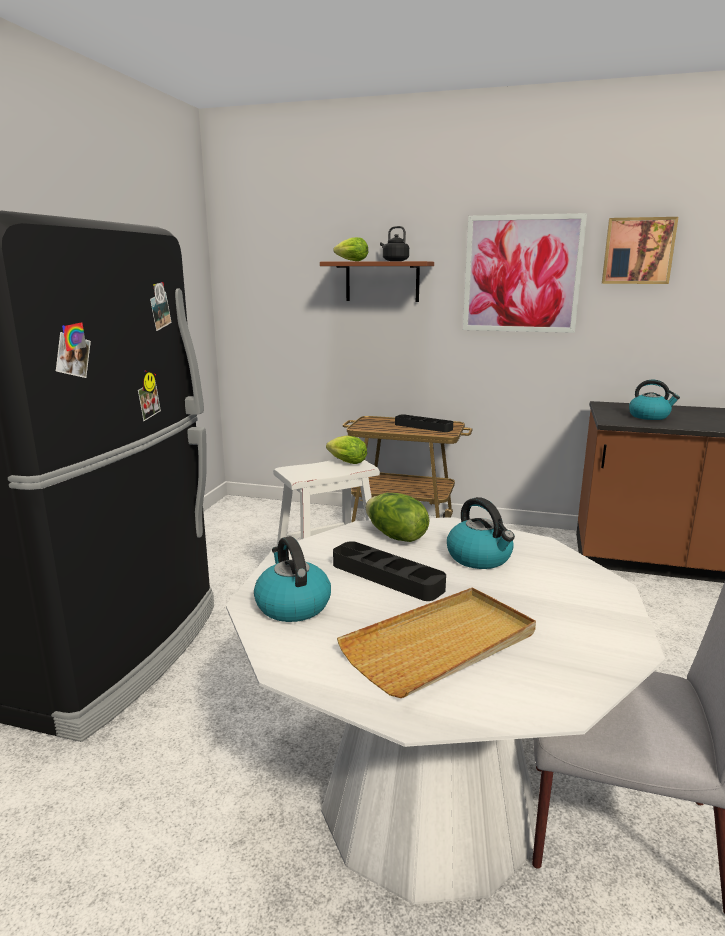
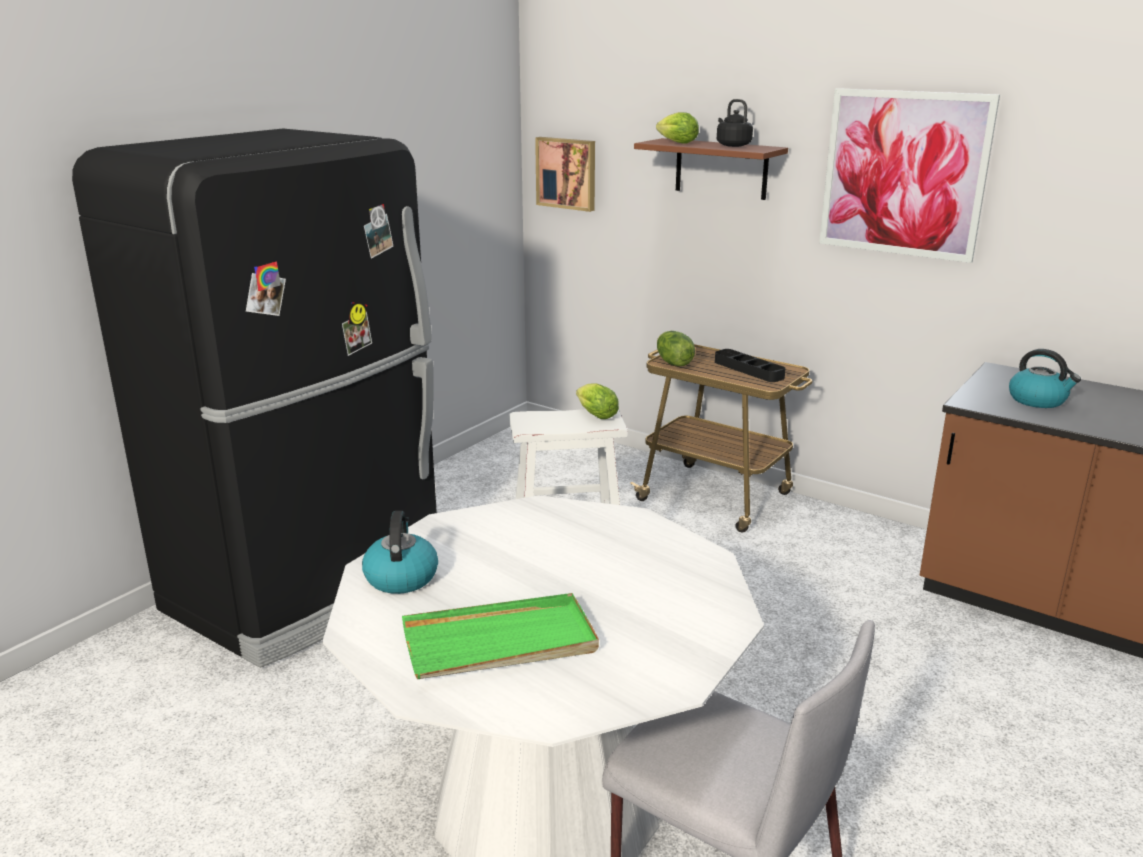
camera: 20 degrees right, 5 degrees up
(387, 576) = (512, 565): black tray -> none
(395, 536) = (561, 521): lettuce -> lettuce (673, 363)
(441, 645) = (500, 643): beige tray -> green tray
(480, 558) = (626, 562): kettle -> none
(638, 251) = (1072, 153): picture -> picture (567, 173)

